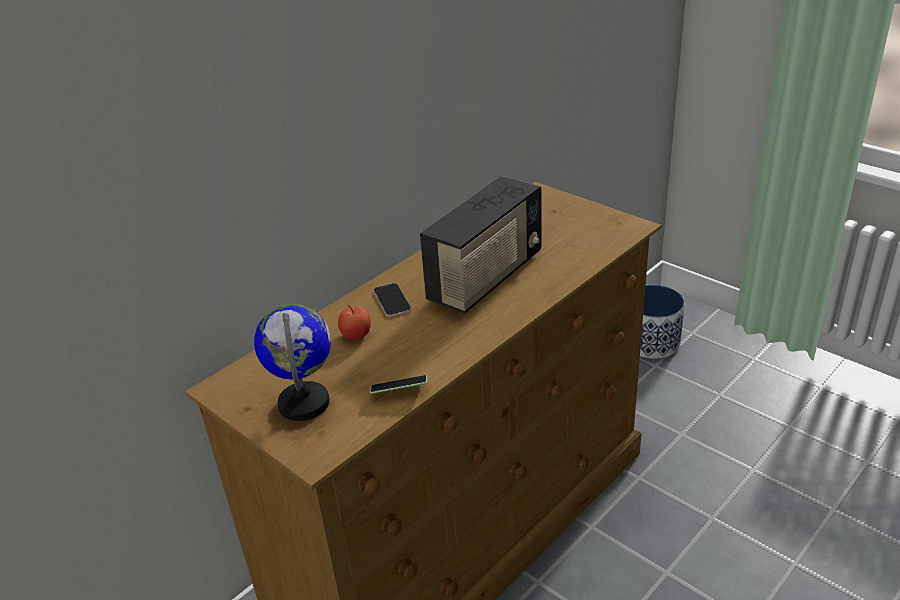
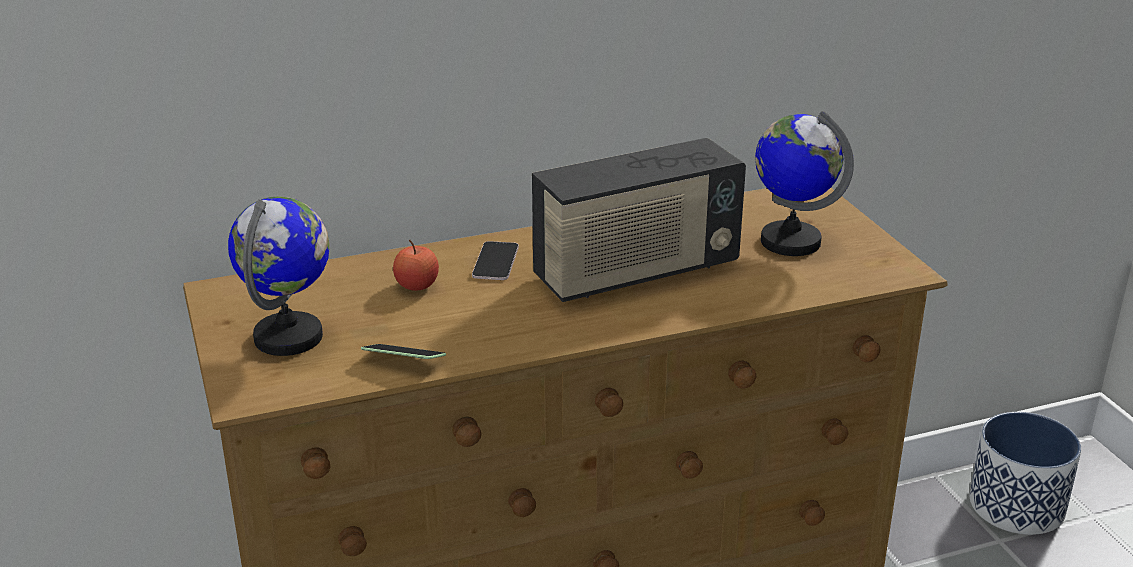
camera: 25 degrees right, 5 degrees down
(556, 227) = (790, 241): none -> globe

